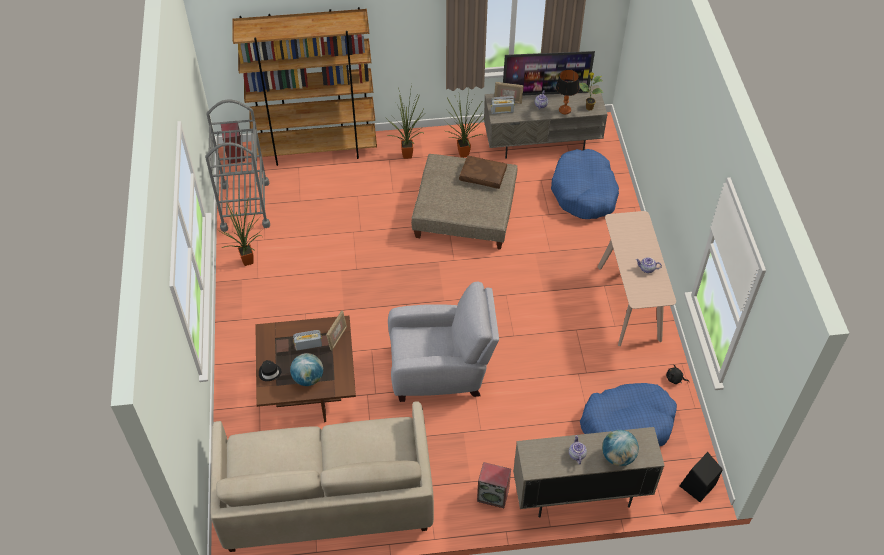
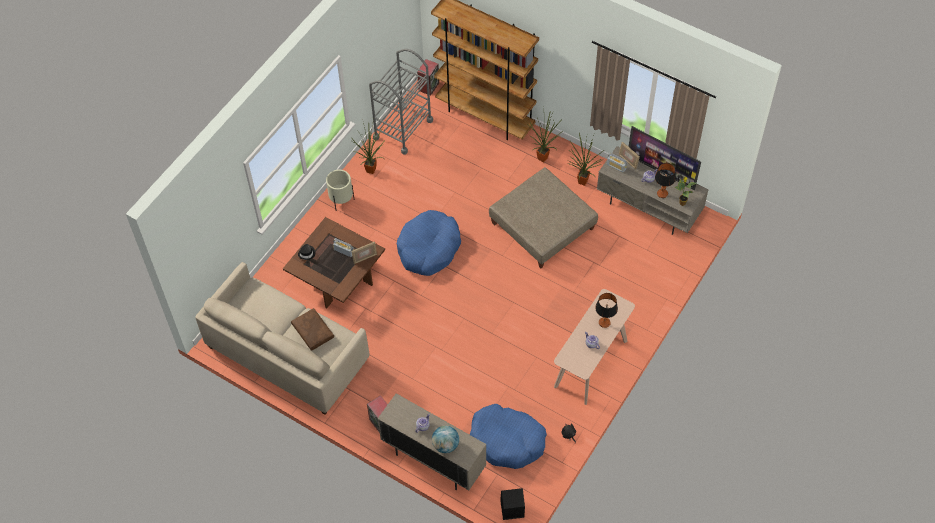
camera: 40 degrees right, 5 degrees up
(242, 308) = (341, 200): none -> beige planter
(308, 378) = (325, 272): globe -> none
(441, 370) = (424, 324): grey armchair -> none
(482, 176) = (564, 207): brown pillow -> brown pillow (312, 332)
(584, 192) = (641, 265): blue dog bed -> blue dog bed (429, 248)
(638, 243) = (604, 323): none -> table lamp

